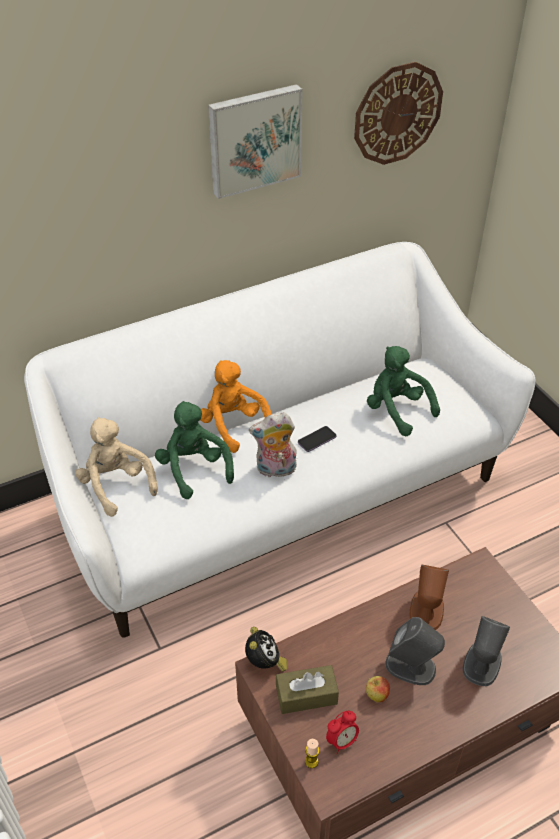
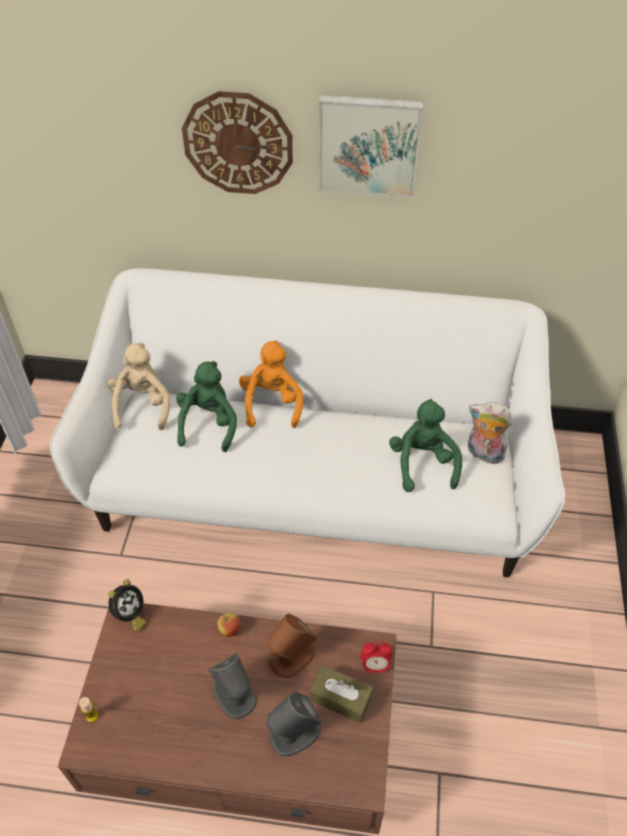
camera: 35 degrees right, 5 degrees up
(275, 470) = (269, 460): plush toy -> plush toy (483, 454)
(306, 695) = (135, 661): brown tissue box -> brown tissue box (341, 698)
(317, 440) = (326, 452): phone -> none
(342, 741) = (127, 716): alarm clock -> alarm clock (375, 666)
(376, 695) = (186, 699): apple -> apple (229, 630)
(397, 114) = (547, 168): wall clock -> wall clock (238, 143)

